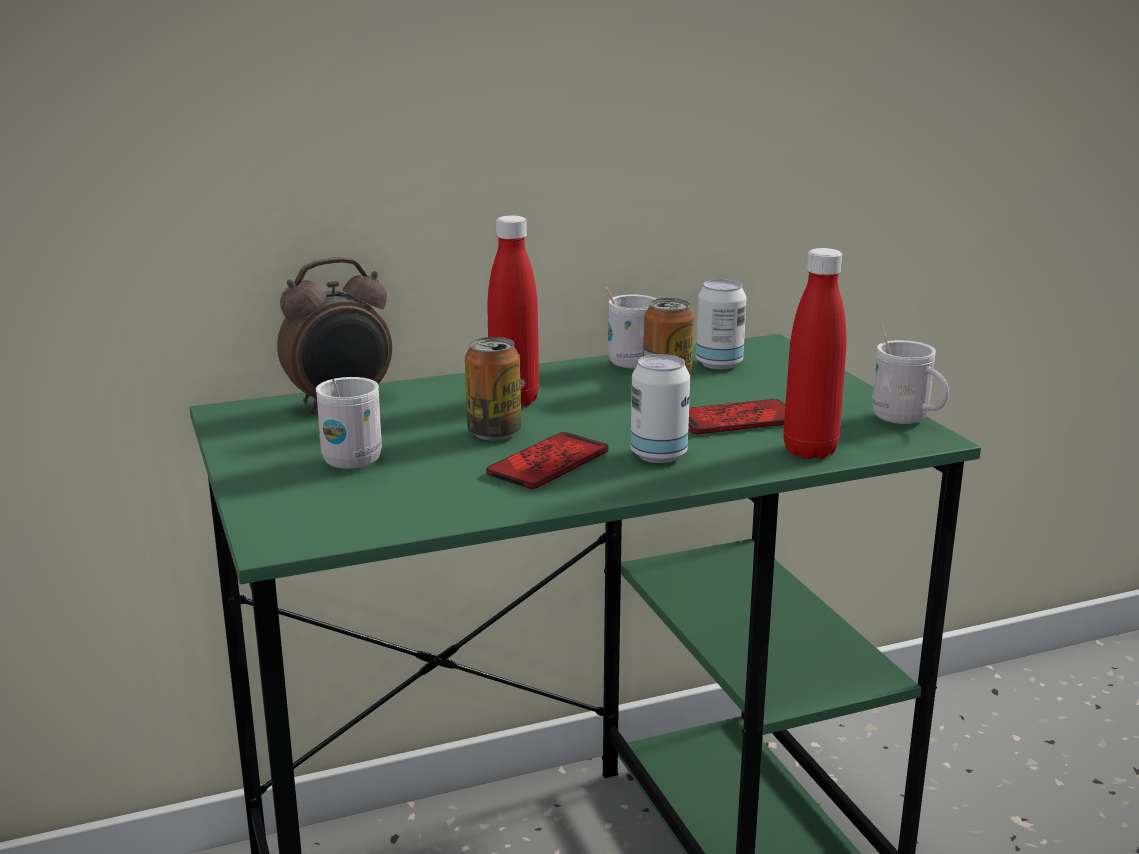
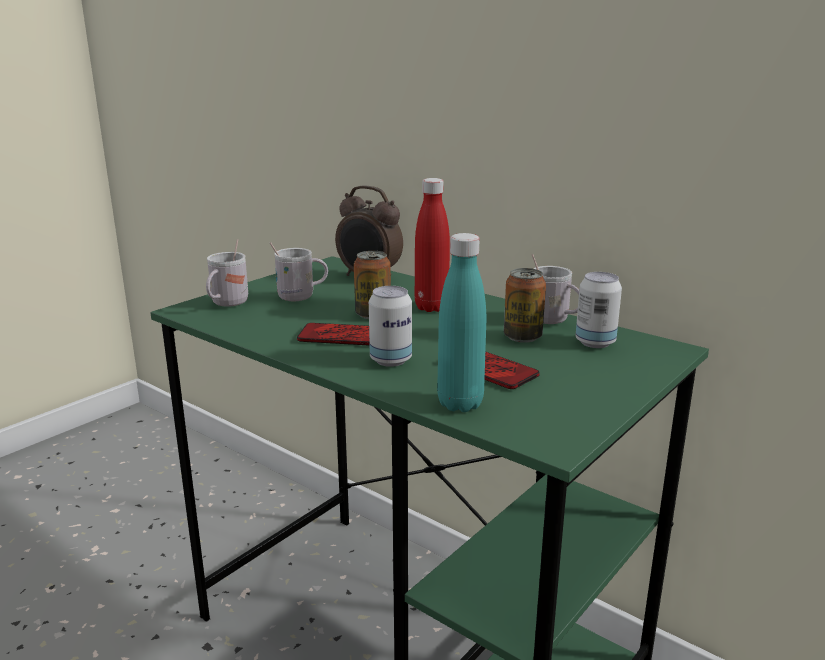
camera: 60 degrees right, 0 degrees up
(810, 451) = (460, 403): red bottle -> turquoise bottle
(906, 420) = (581, 428): white mug -> white mug (227, 304)

